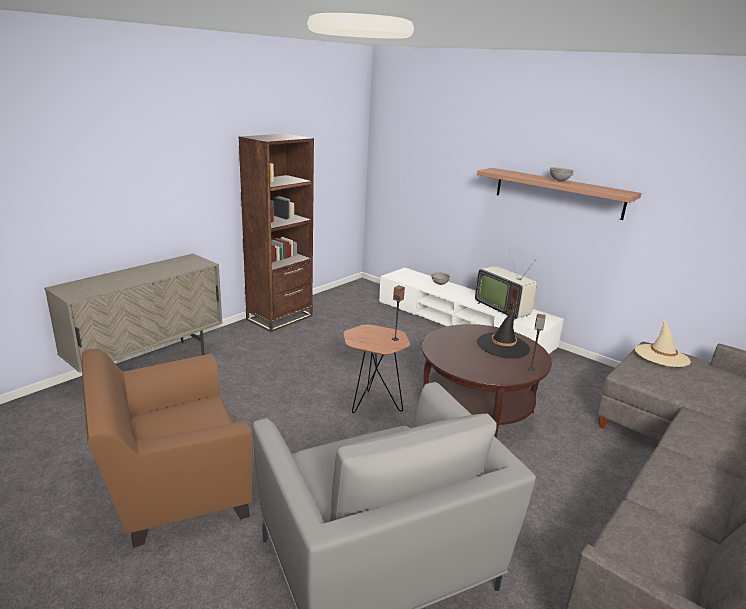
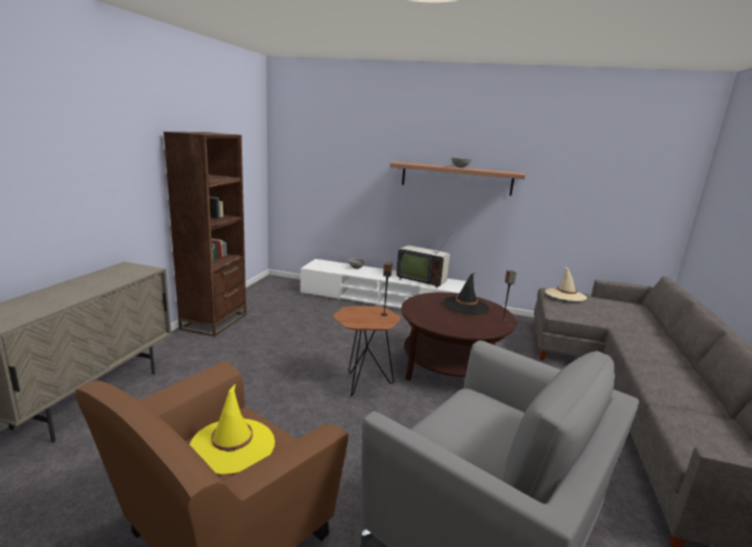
camera: 25 degrees left, 5 degrees down
(184, 421) = (233, 445): none -> yellow hat

